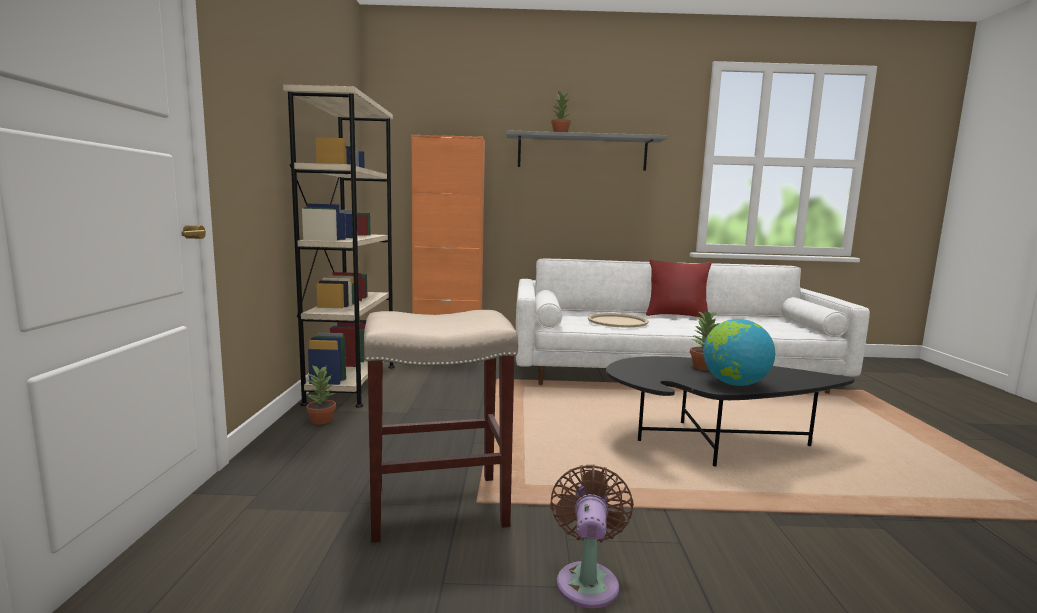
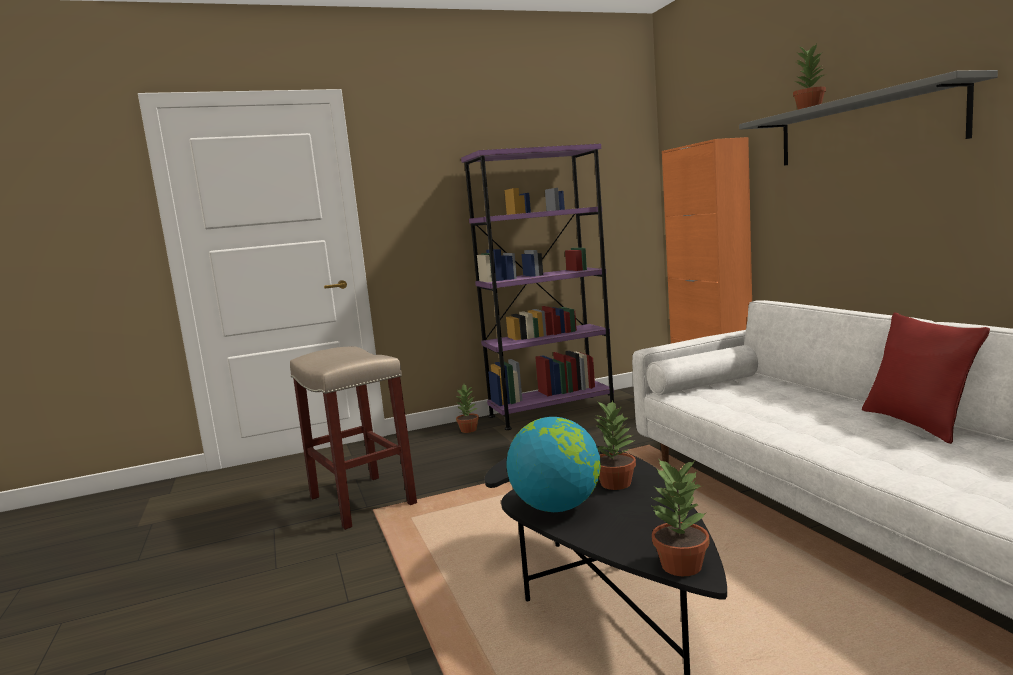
camera: 70 degrees right, 0 degrees up
(352, 383) = (551, 412): beige bookcase -> purple bookcase
(587, 580) = (284, 571): brown fan -> none
(617, 321) = (762, 407): beige tray -> none
(825, 378) = (680, 565): none -> potted plant

